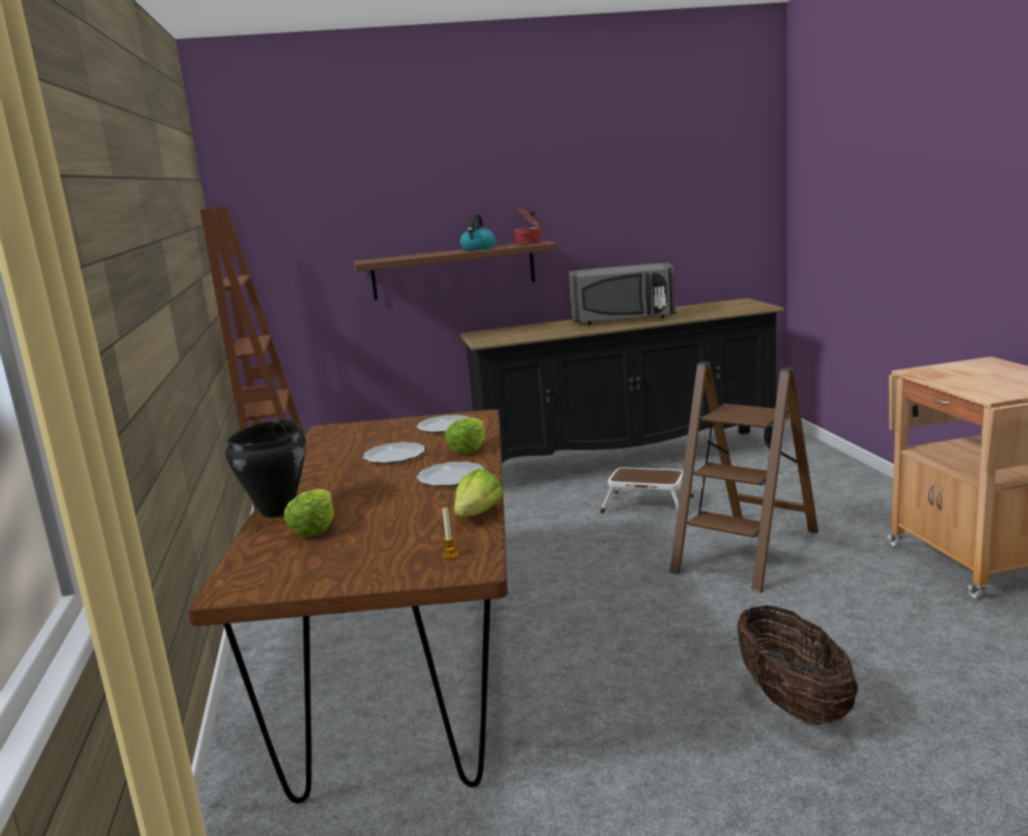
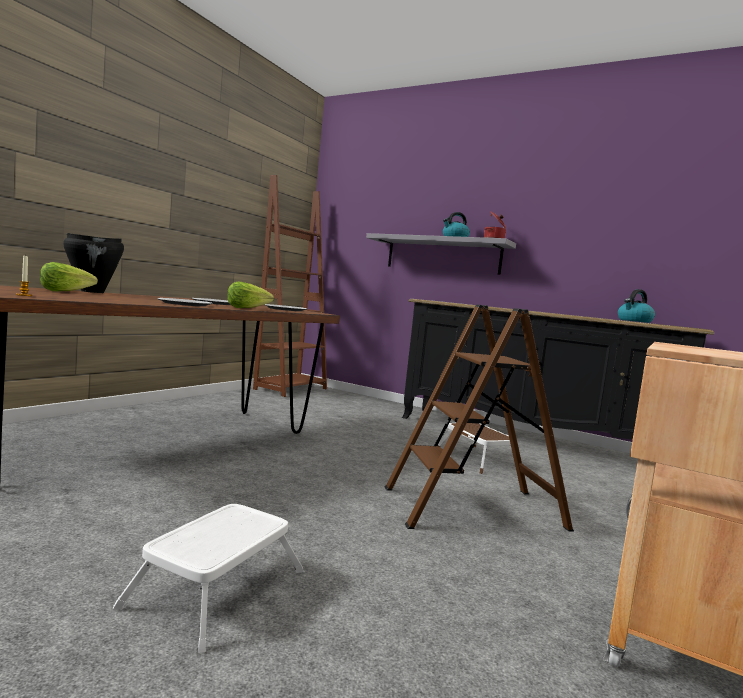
camera: 40 degrees right, 10 degrees down
(453, 270) = (443, 255): brown shelf -> grey shelf
(478, 514) = (112, 301): lettuce -> none
(623, 319) = (549, 312): grey microwave -> none
(706, 310) = (634, 321): none -> kettle
(793, 703) = (216, 588): basket -> white step ladder

